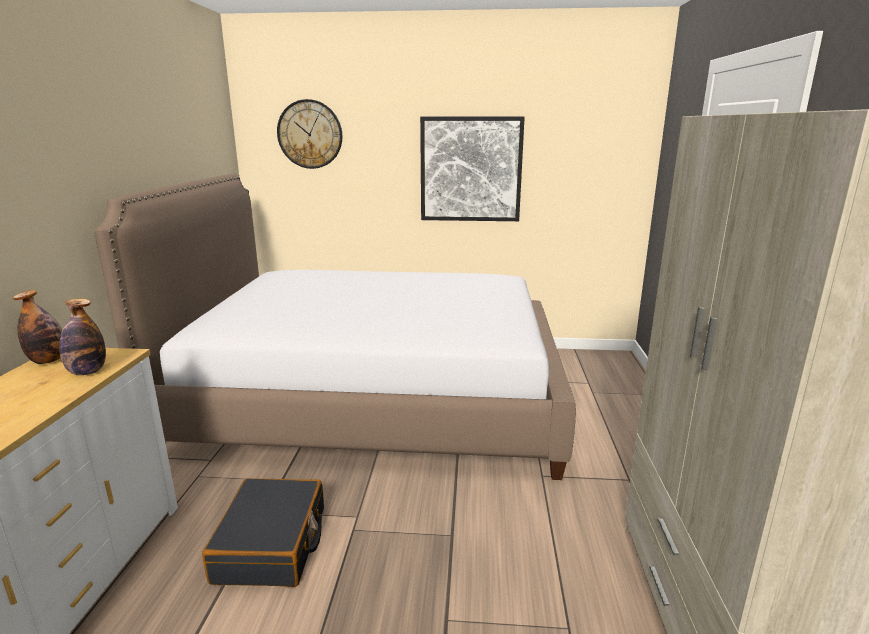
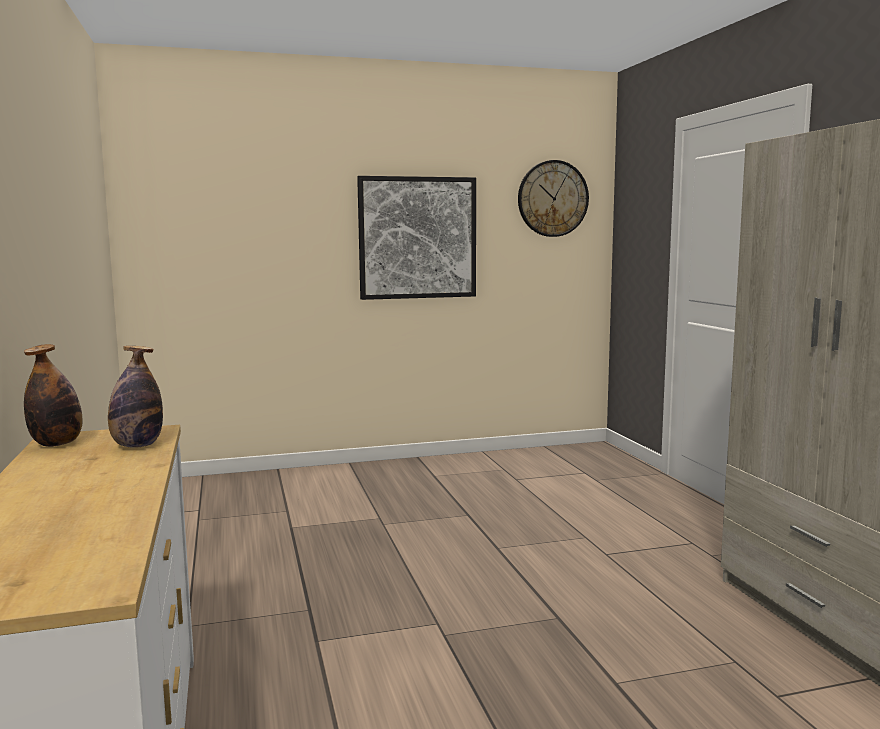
camera: 20 degrees left, 10 degrees down
(272, 544) = (358, 667): black suitcase -> none
(310, 134) = (215, 196): wall clock -> wall clock (552, 198)
(374, 399) = (354, 518): bed -> none

